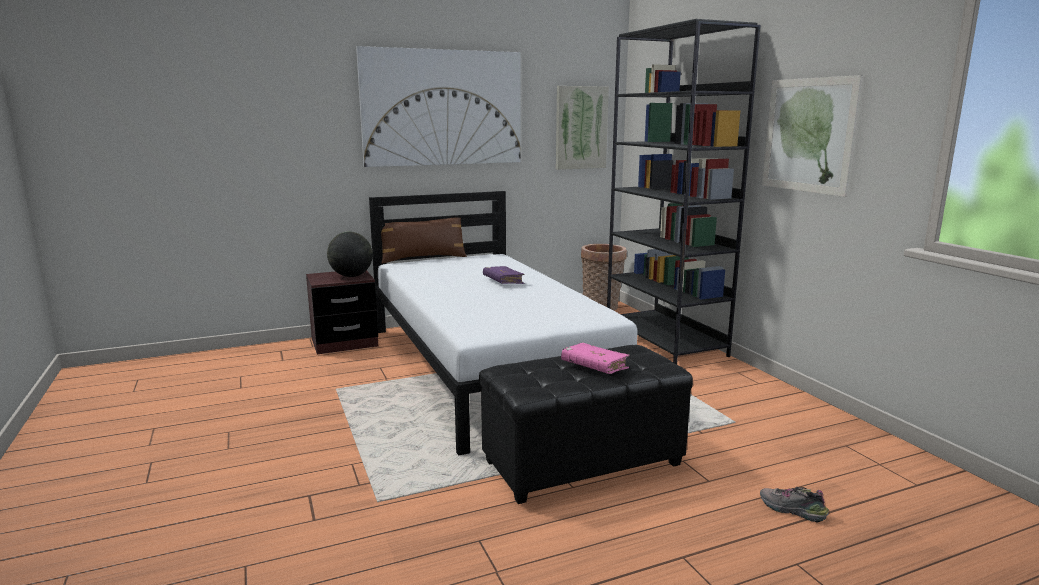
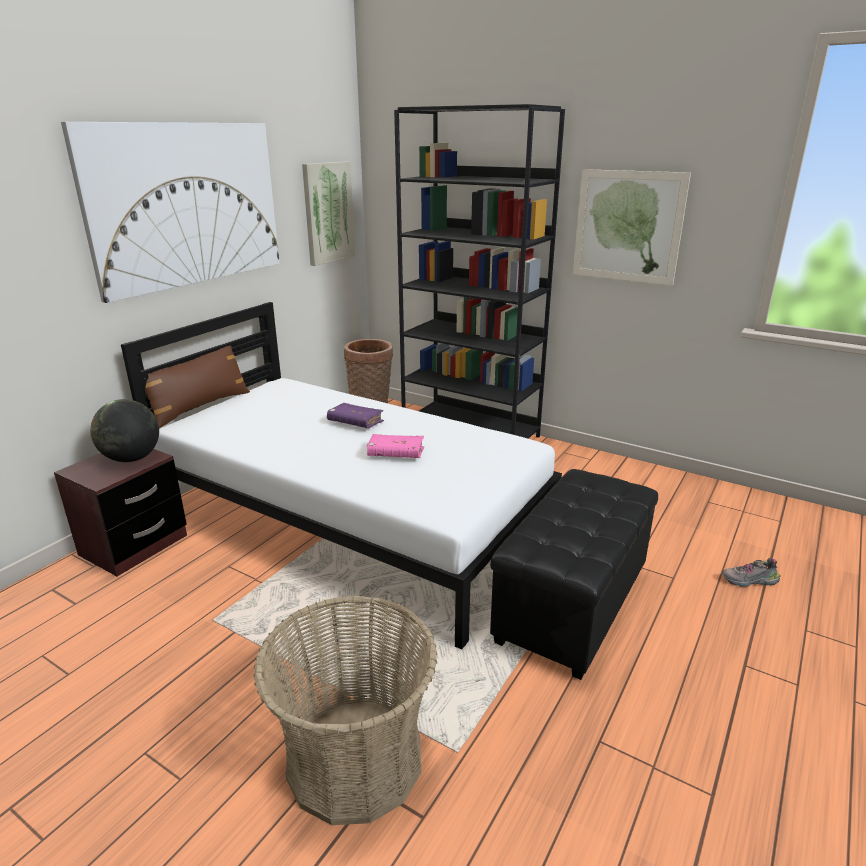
camera: 35 degrees left, 10 degrees up
(317, 478) = (355, 759): none -> basket
(594, 366) = (589, 512): pink book -> pink book (395, 454)

